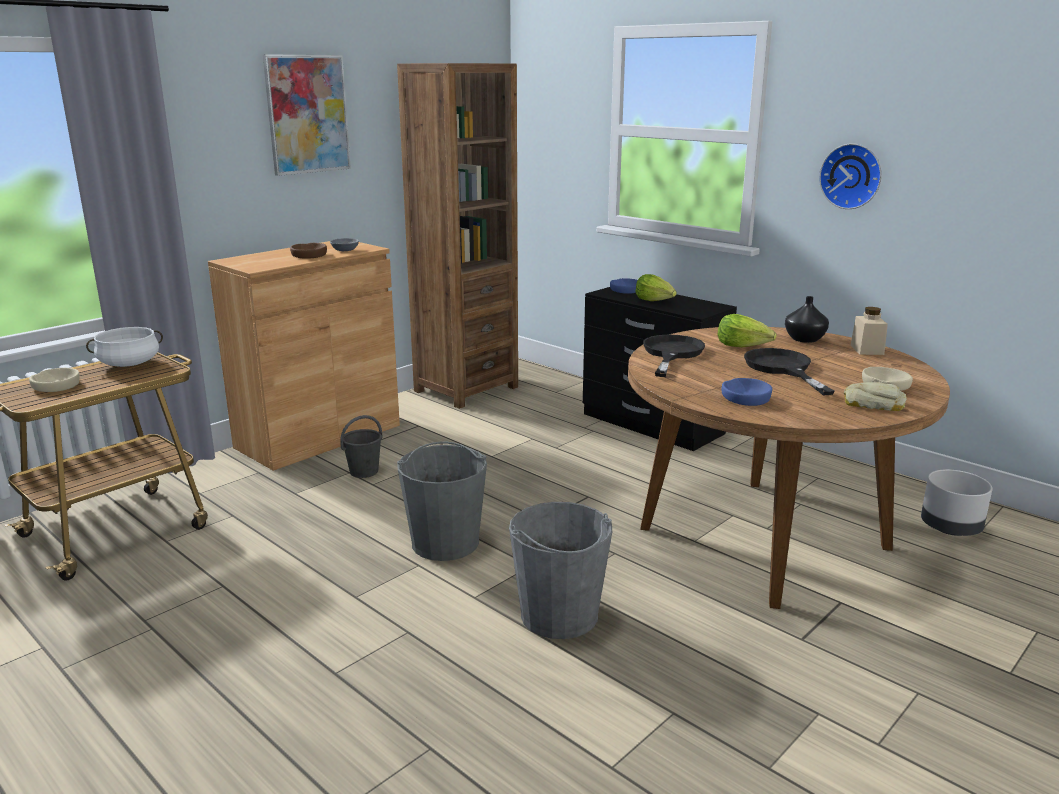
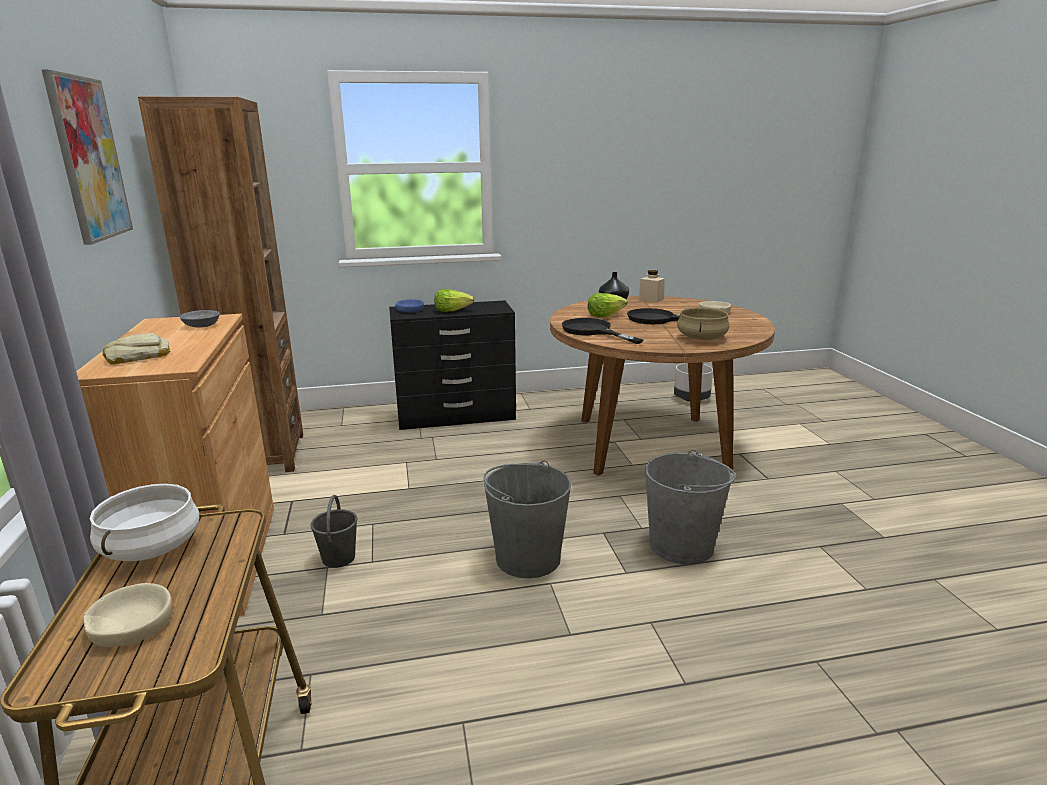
camera: 55 degrees left, 0 degrees up
(309, 255) = (184, 339): brown bowl -> none
(745, 398) = (701, 338): blue bowl -> beige cooking pot
(852, 176) = (566, 188): wall clock -> none
(873, 404) = (740, 320): bread -> bread (138, 357)

